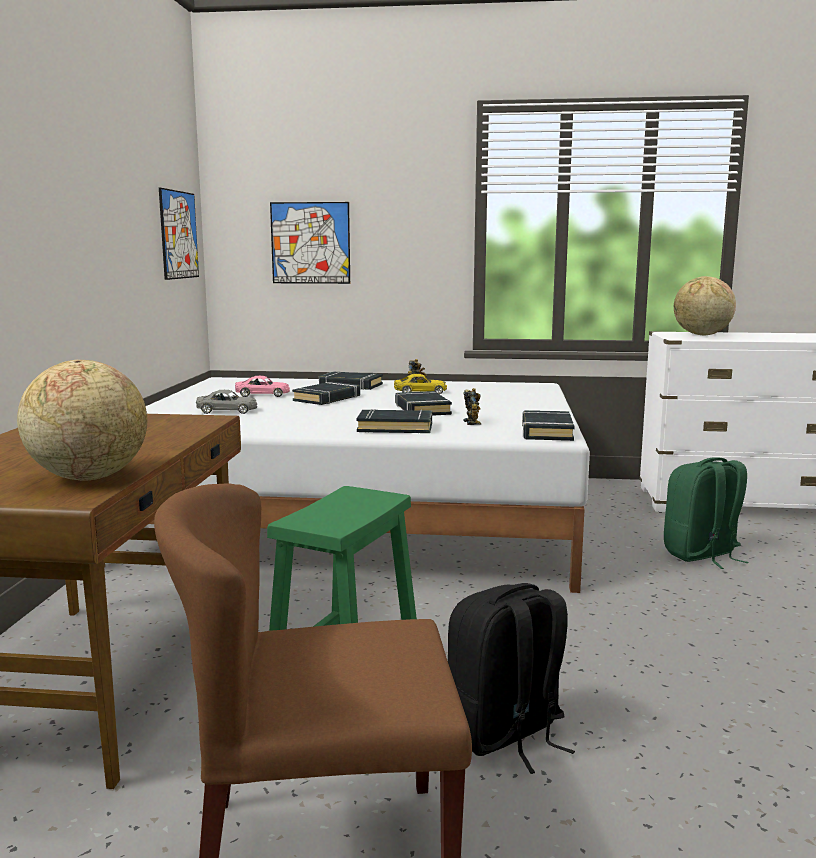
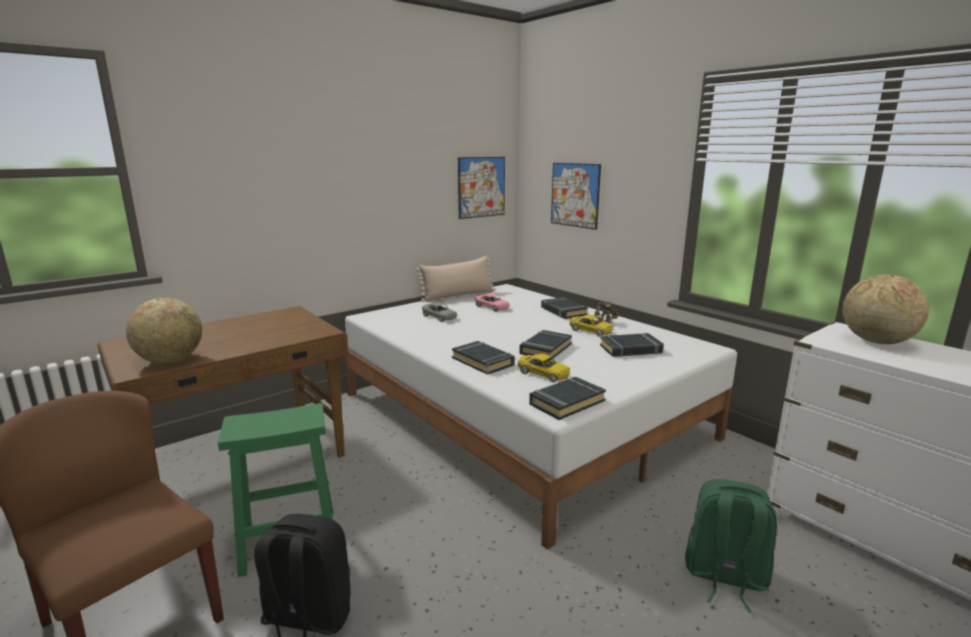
camera: 45 degrees right, 5 degrees up
(185, 393) = (458, 295): none -> beige pillow
(327, 398) = (517, 321): black book -> black book (631, 349)
(474, 422) = (543, 374): toy robot -> yellow toy car

